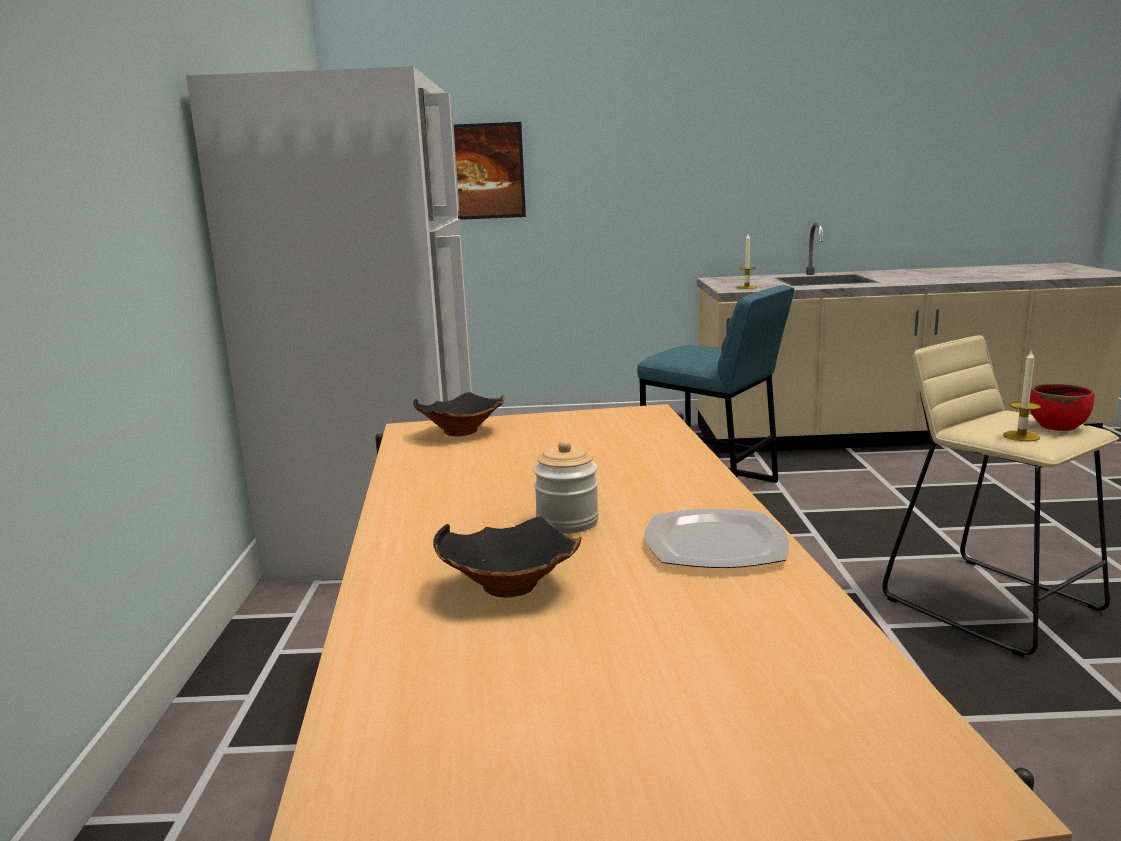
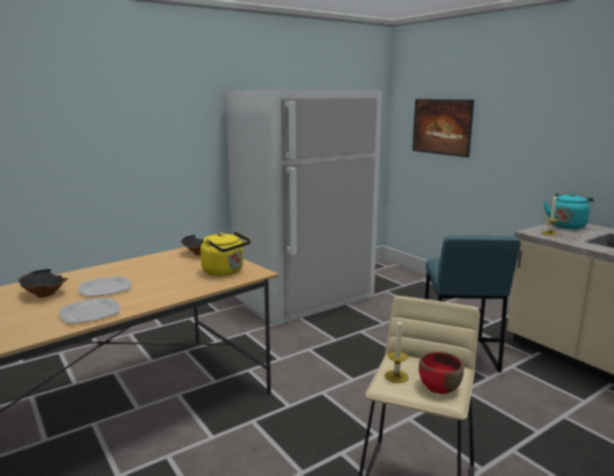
camera: 55 degrees right, 0 degrees up
(567, 522) = (105, 289): jar -> plate
(608, 428) = (225, 272): none -> yellow kettle
(726, 280) = (567, 225): none -> turquoise kettle

